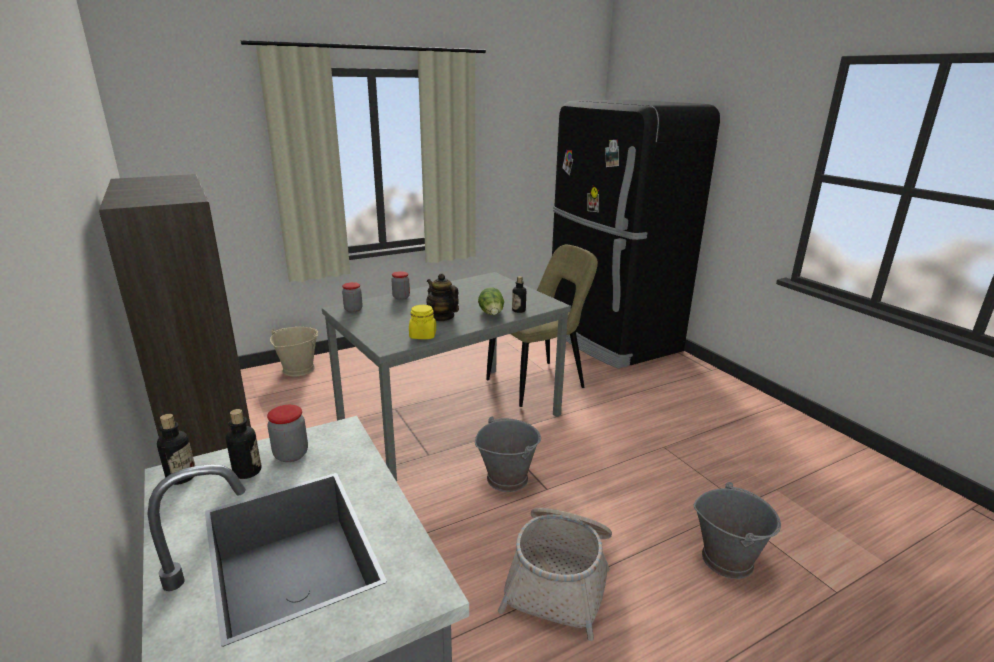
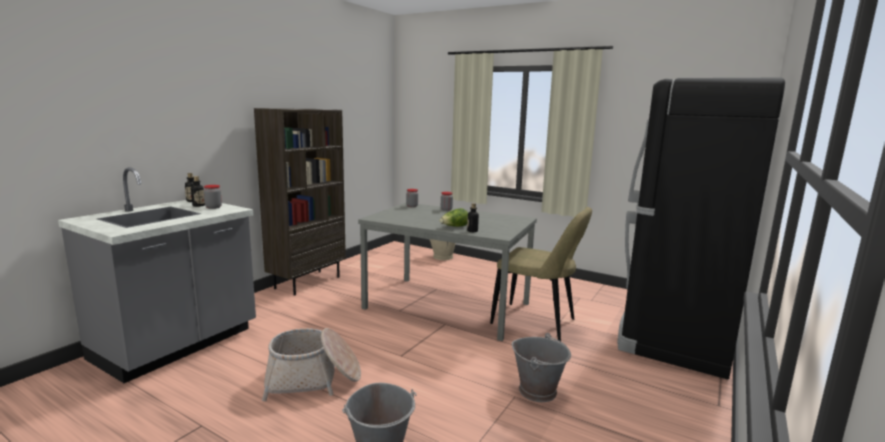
camera: 60 degrees right, 10 degrees down
(423, 335) = (397, 220): yellow jar -> none
(442, 317) = (430, 219): teapot -> none
(507, 478) = (399, 339): grey bucket -> grey bucket (538, 390)

